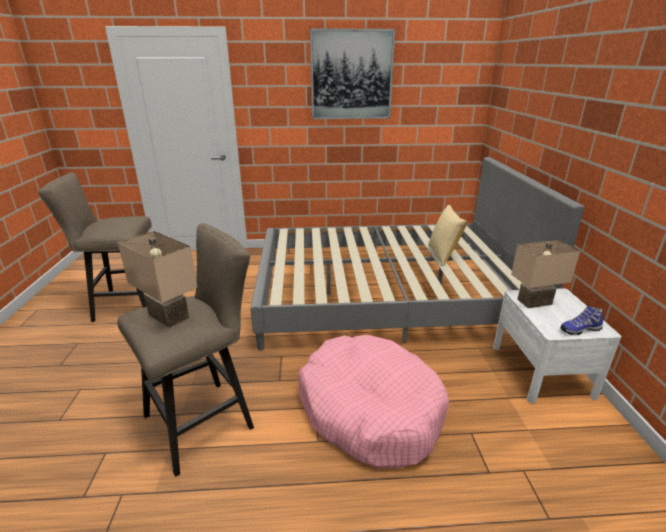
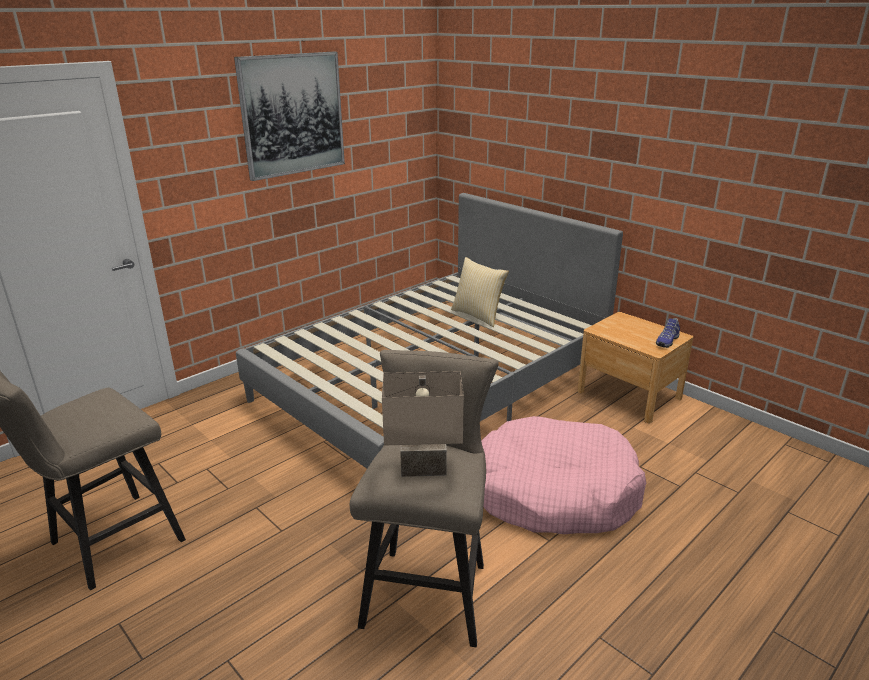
camera: 40 degrees left, 0 degrees up
(533, 301) = (613, 331): beige table lamp -> none
(541, 371) = (629, 395): white nightstand -> brown nightstand

